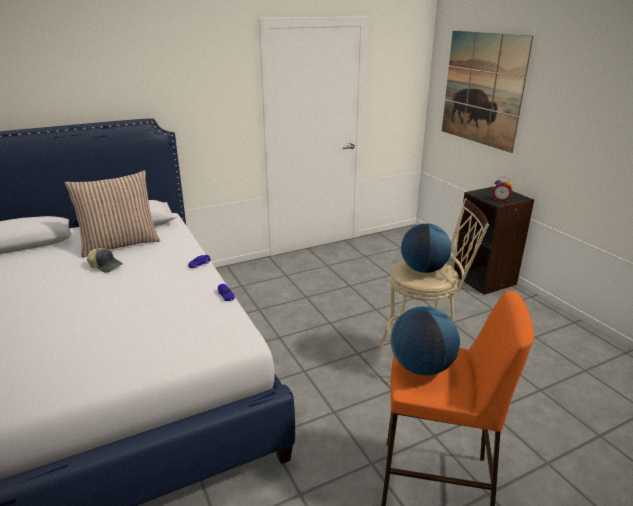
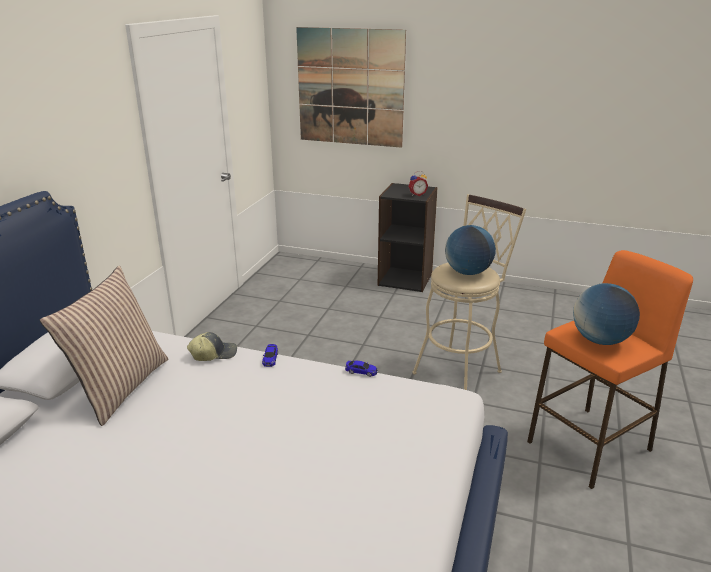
camera: 45 degrees left, 0 degrees up
(106, 266) = (160, 417): cap -> cap (214, 354)

